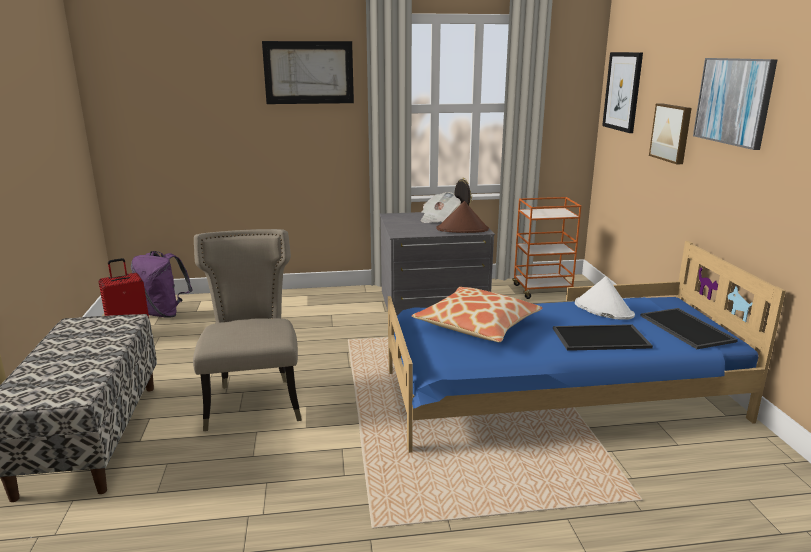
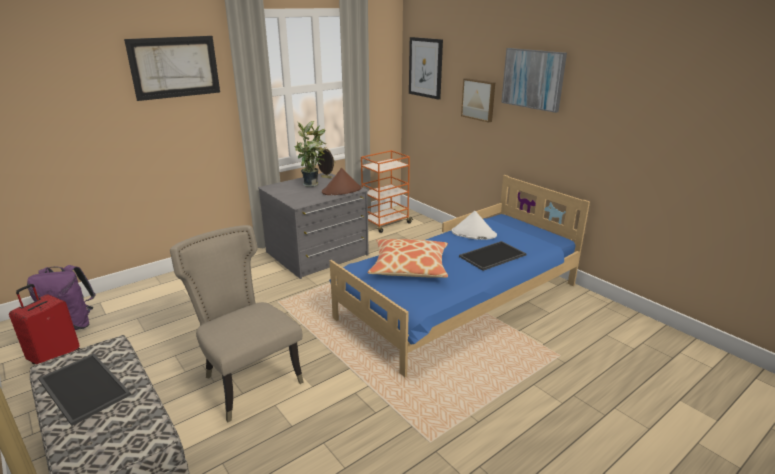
camera: 30 degrees left, 5 degrees up
(438, 219) = (312, 184): newspaper -> potted plant
(684, 328) = (529, 236): tray -> tray (82, 388)

